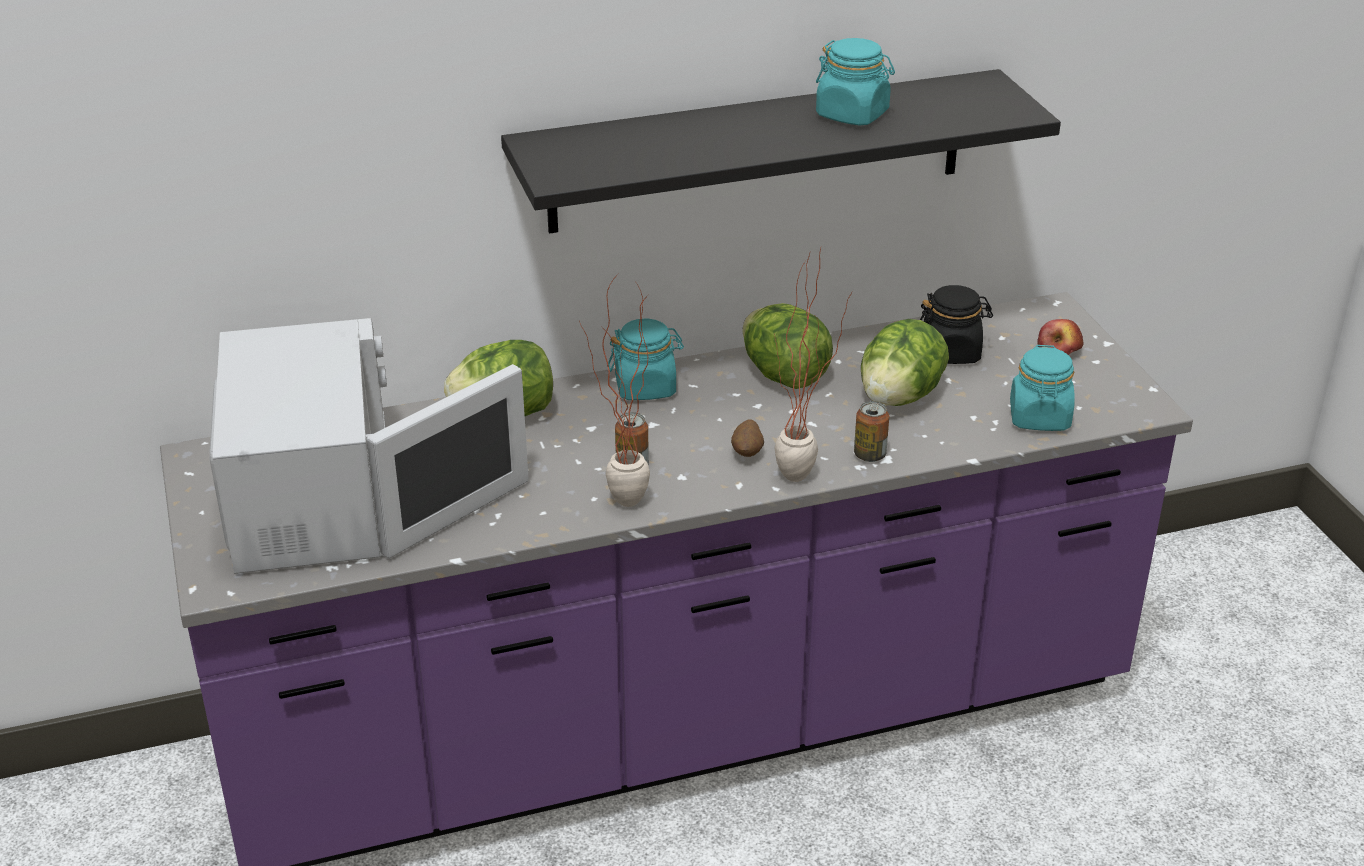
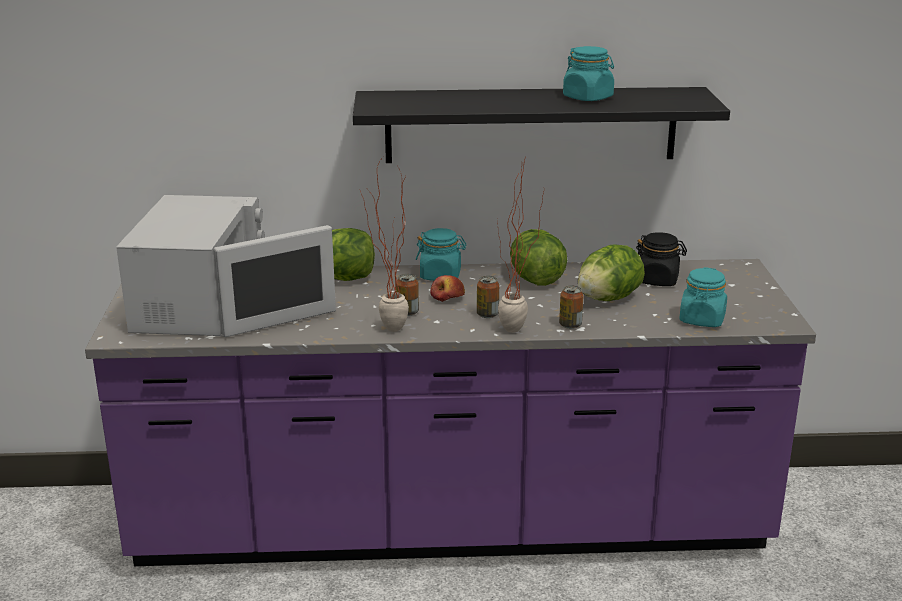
camera: 15 degrees right, 10 degrees down
(747, 453) = (487, 314): potato -> can
(1059, 350) = (736, 287): apple -> apple (447, 298)

